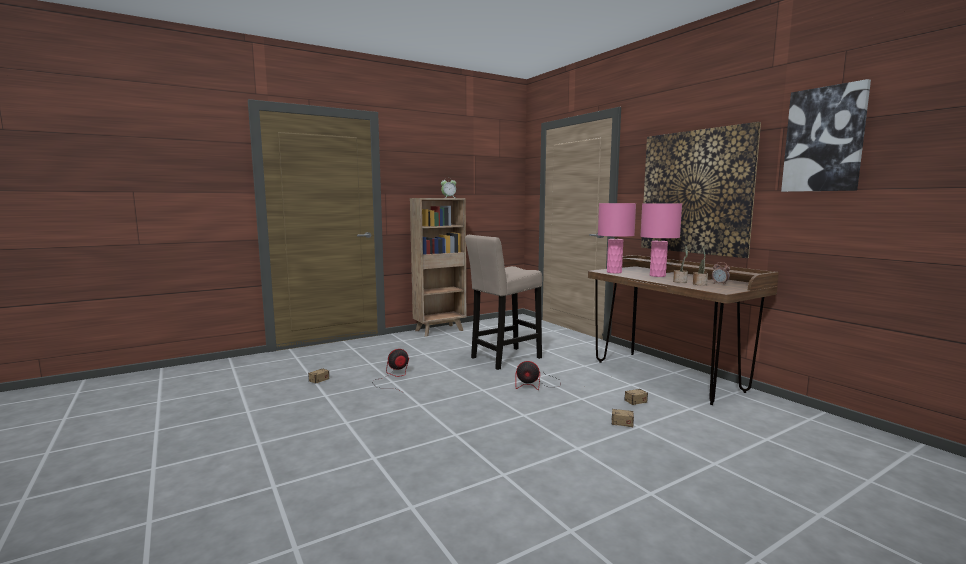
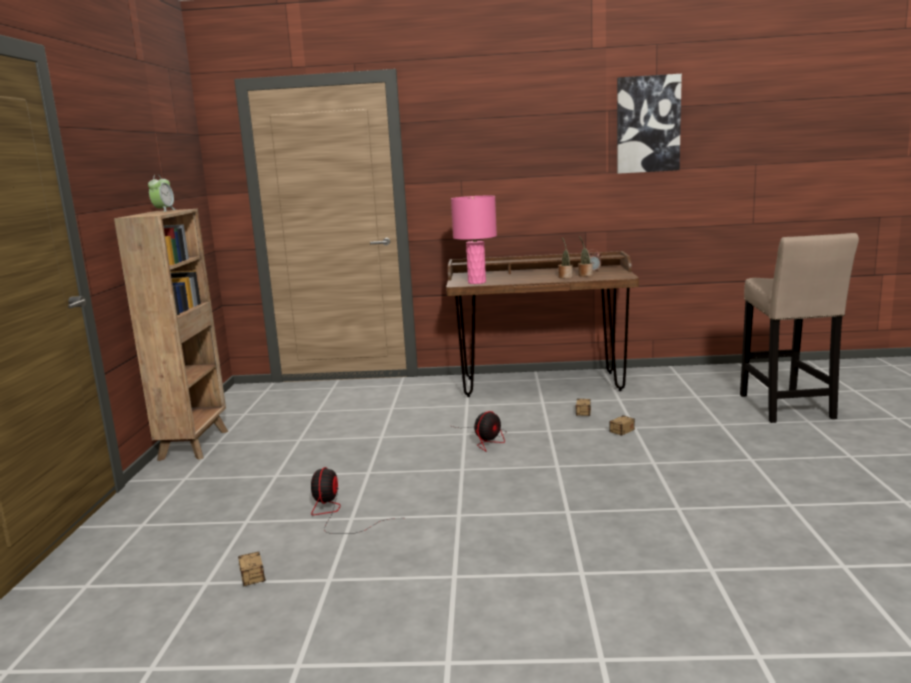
camera: 55 degrees left, 5 degrees up
(503, 358) = (381, 435): beige stool -> beige stool (786, 408)
(657, 275) = (522, 276): pink table lamp -> none
(695, 192) = (520, 178): picture -> none

